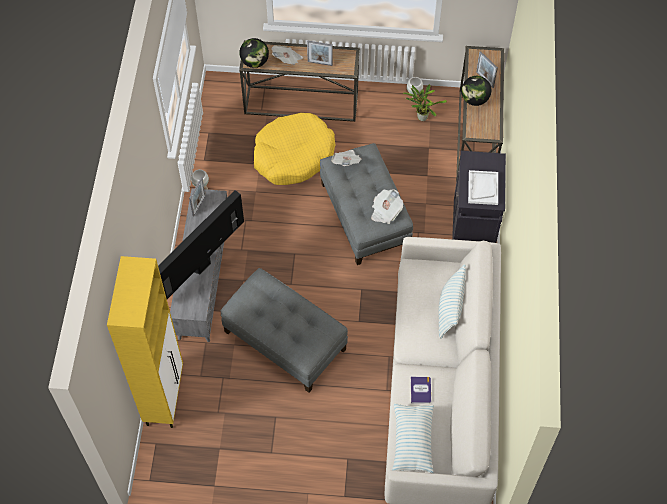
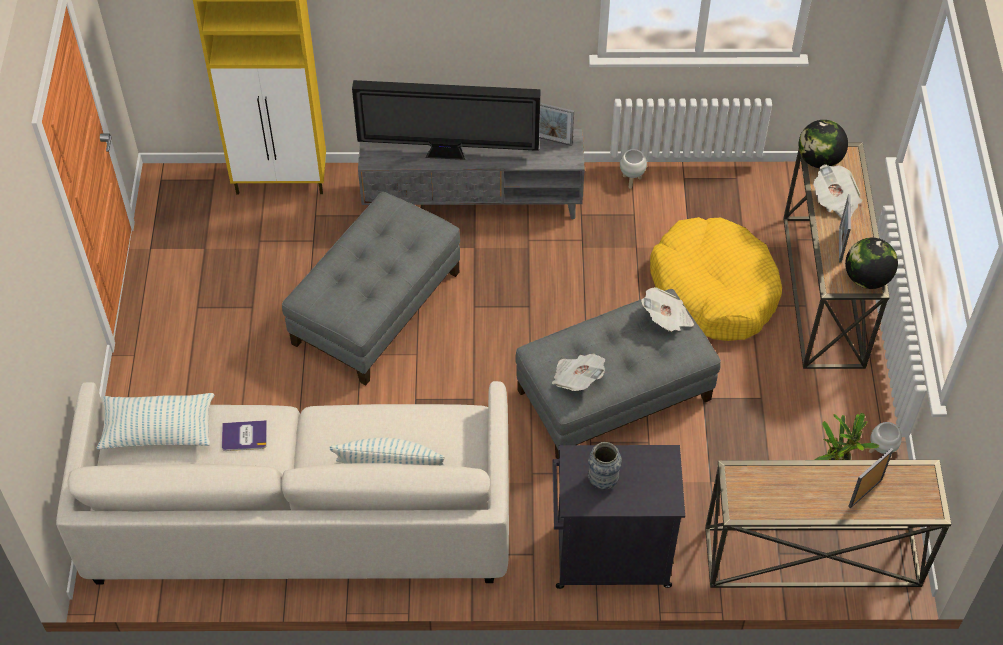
camera: 85 degrees right, 5 degrees down
(201, 265) = (448, 154): television -> television turned 150 degrees clockwise
(474, 100) = (813, 477): globe -> globe (866, 278)
(483, 188) = (602, 481): white tray -> vase

